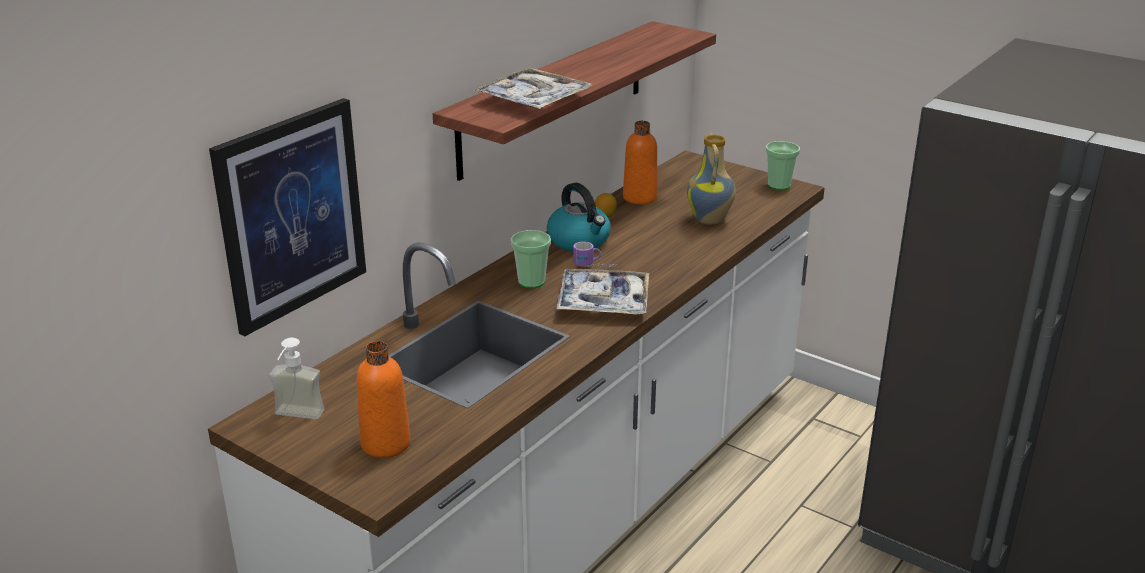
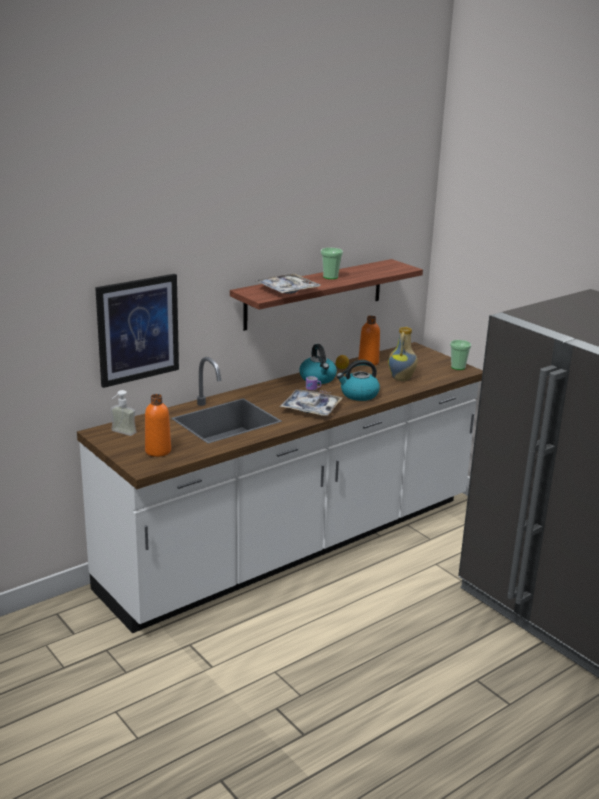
camera: 15 degrees right, 5 degrees down
(531, 282) = (278, 394): cup -> cup (330, 277)
(663, 261) = (358, 395): none -> kettle

